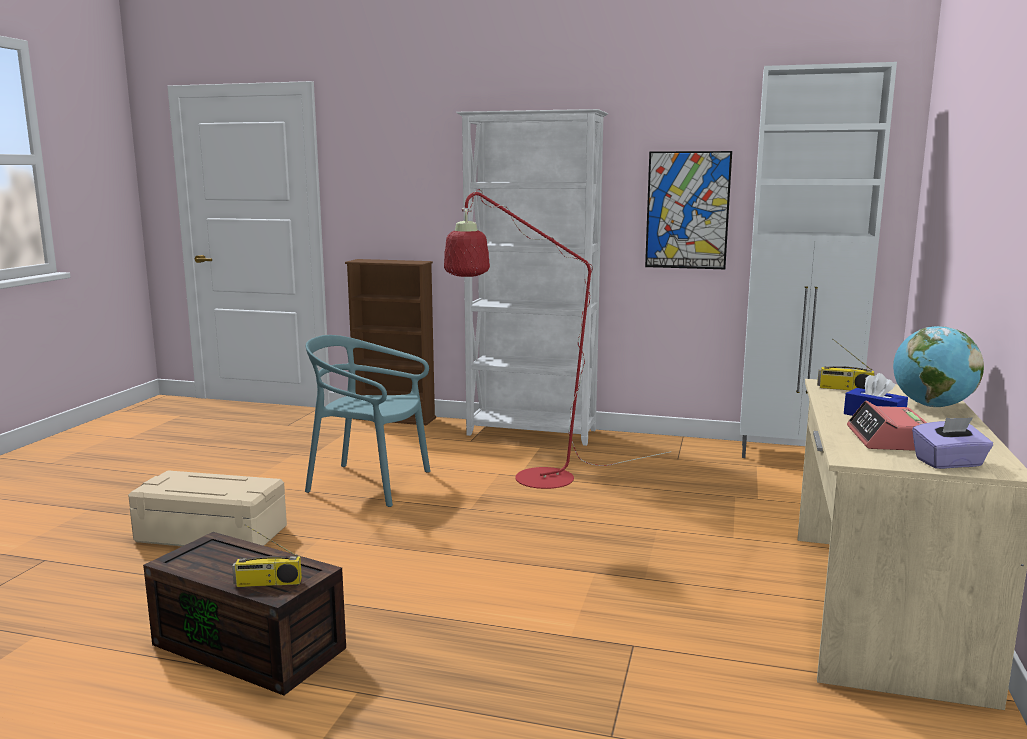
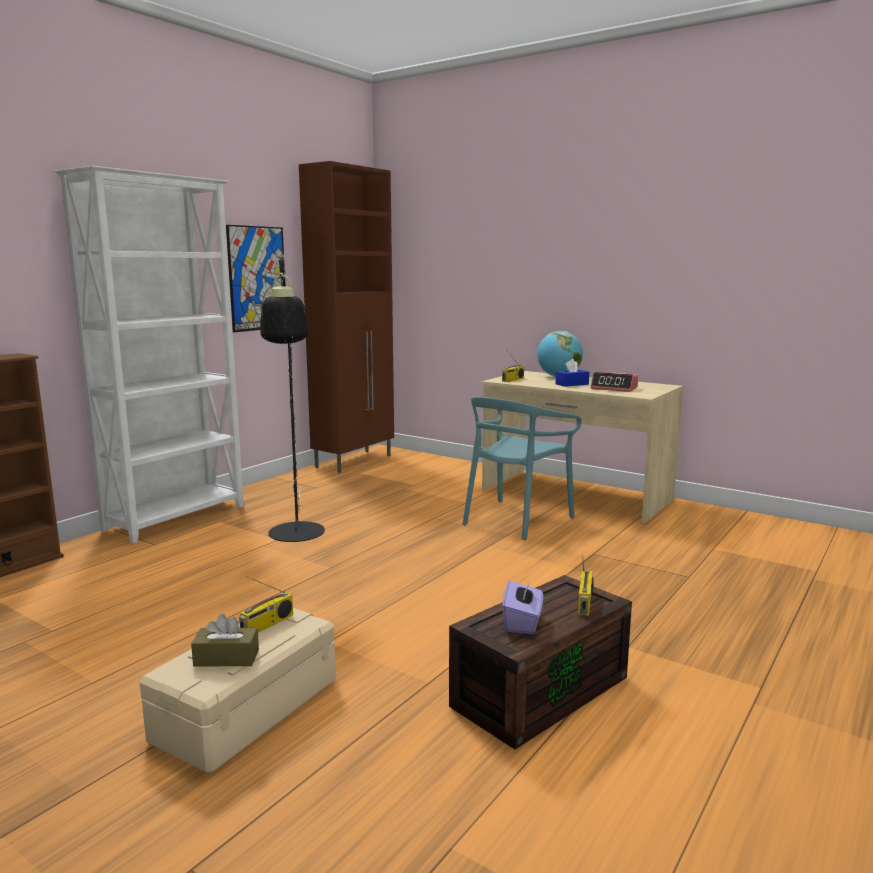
camera: 70 degrees left, 0 degrees up
(186, 483) = (226, 658): none -> brown tissue box
(238, 483) = (267, 625): none -> radio
(369, 483) = (205, 604): turquoise chair -> turquoise chair (516, 519)
(531, 481) = (296, 537): red floor lamp -> black floor lamp
(796, 455) = (355, 461): white cabinet -> brown cabinet
(949, 463) = (655, 388): purple tissue box -> purple tissue box (522, 622)

